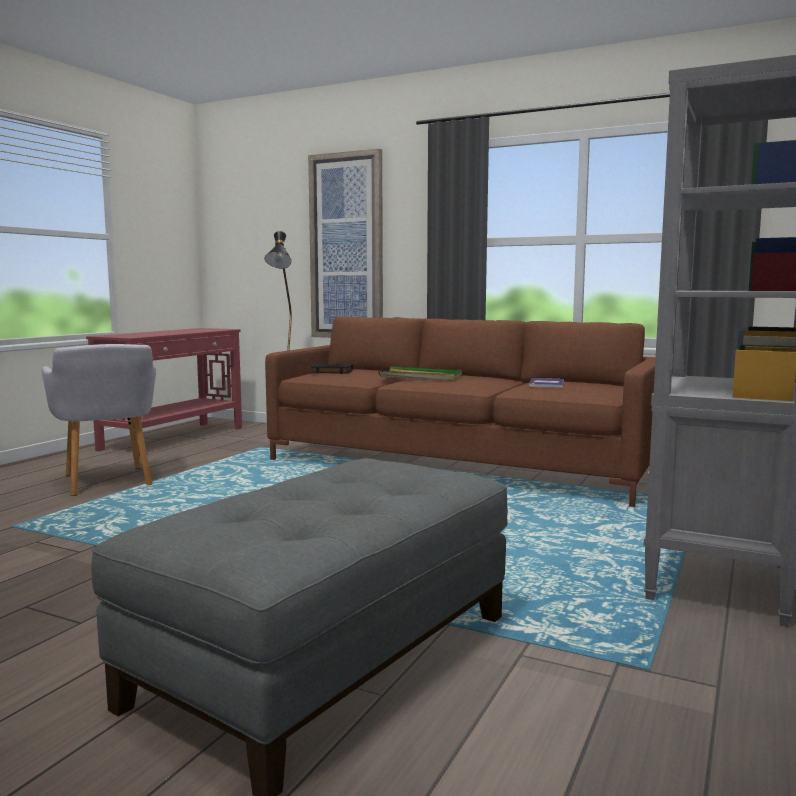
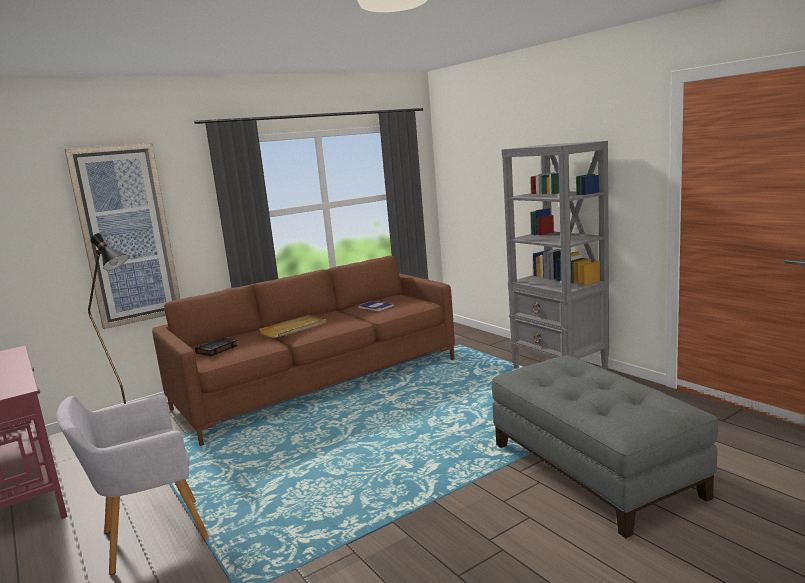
camera: 60 degrees left, 5 degrees up
(107, 482) = (149, 536): grey armchair -> grey armchair turned 150 degrees clockwise
(421, 377) = (294, 328): green tray -> beige tray

